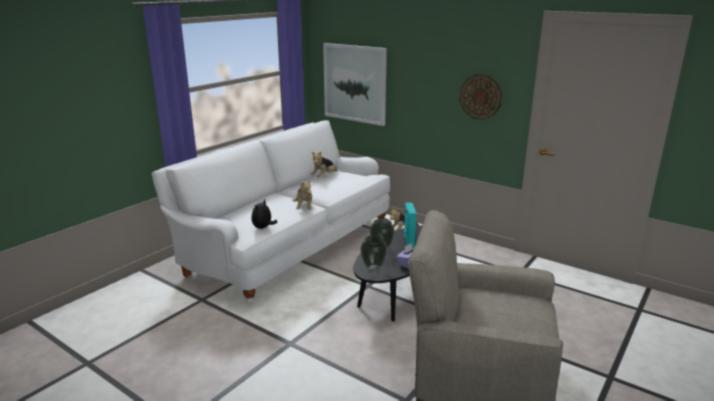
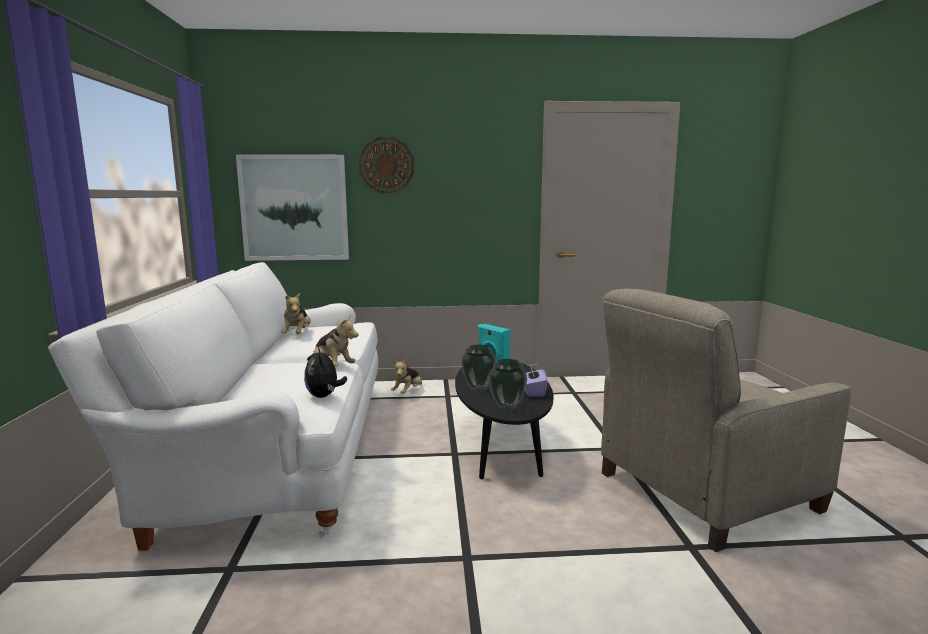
camera: 40 degrees left, 10 degrees down
(480, 96) = (480, 203): wall clock -> wall clock (386, 165)

